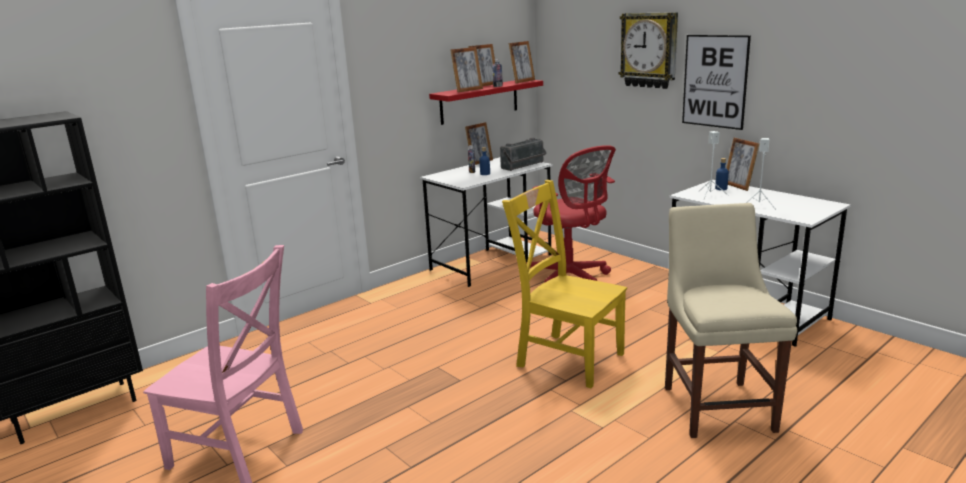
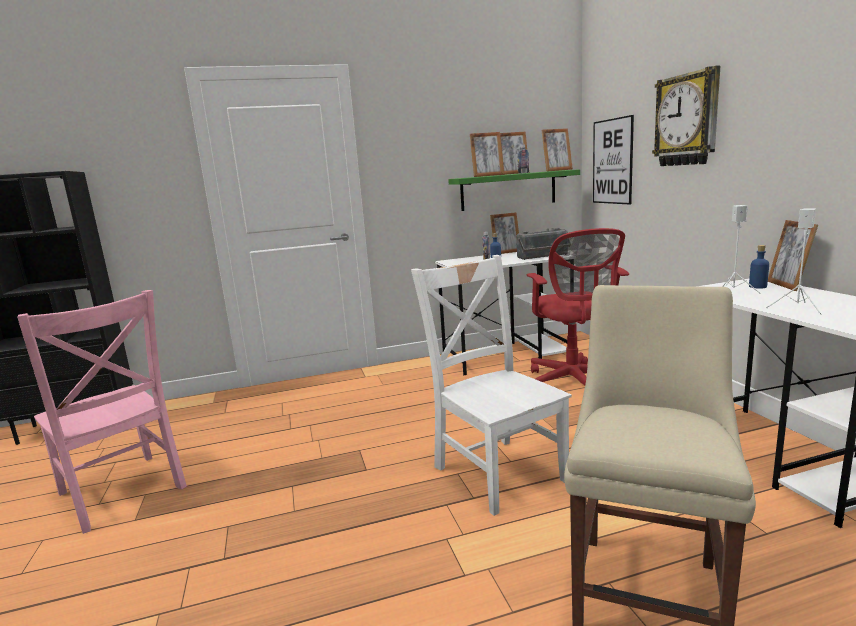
camera: 25 degrees right, 5 degrees down
(479, 101) = (508, 190): red shelf -> green shelf
(566, 358) = (496, 470): yellow chair -> white chair
(715, 81) = (763, 147): picture -> picture (612, 161)

